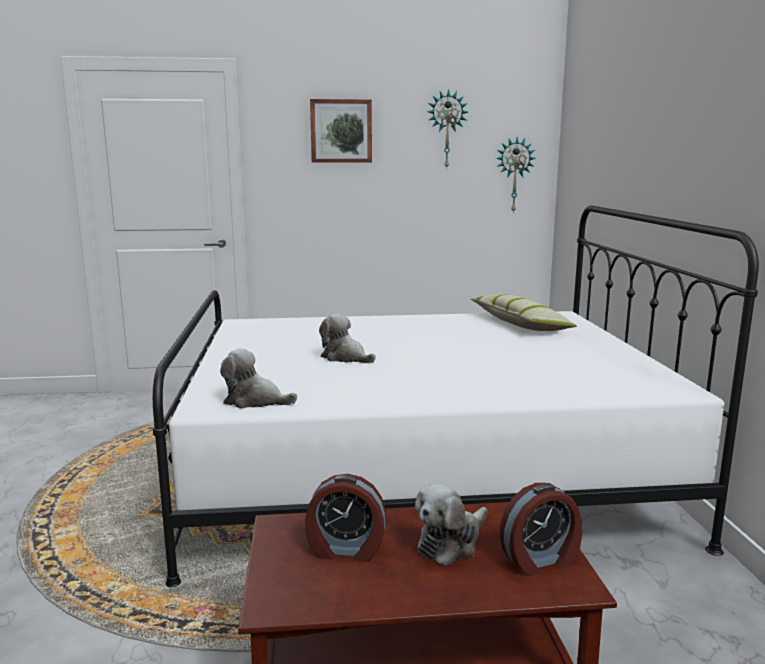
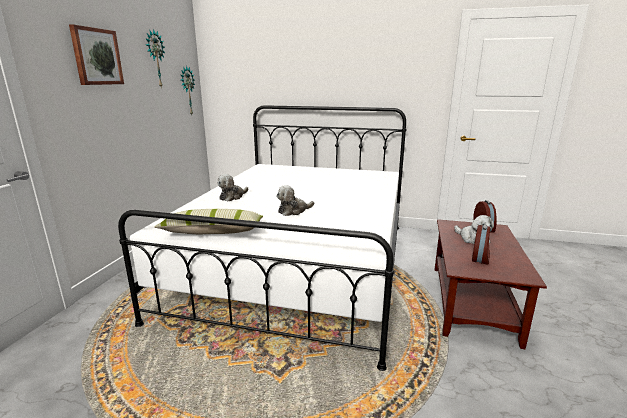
camera: 70 degrees left, 5 degrees up
(255, 401) = (361, 239): plush toy -> plush toy (232, 197)
(520, 325) = (271, 174): pillow -> pillow (213, 232)

